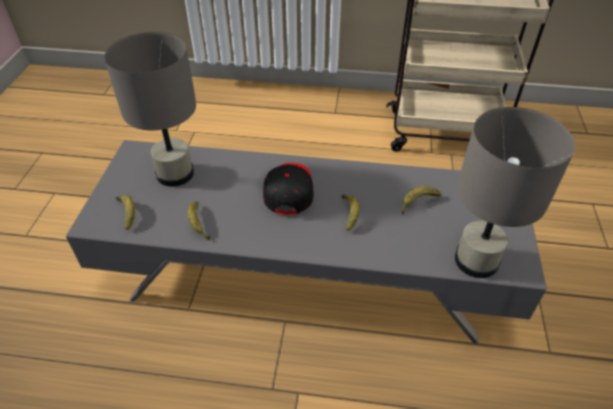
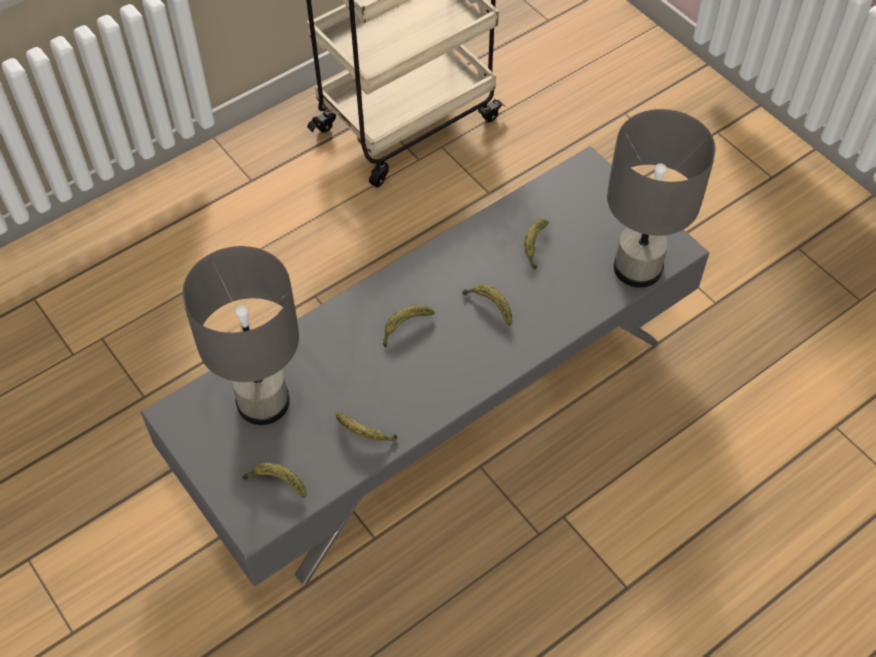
camera: 45 degrees left, 10 degrees up
(289, 190) = (404, 327): black cap -> banana

